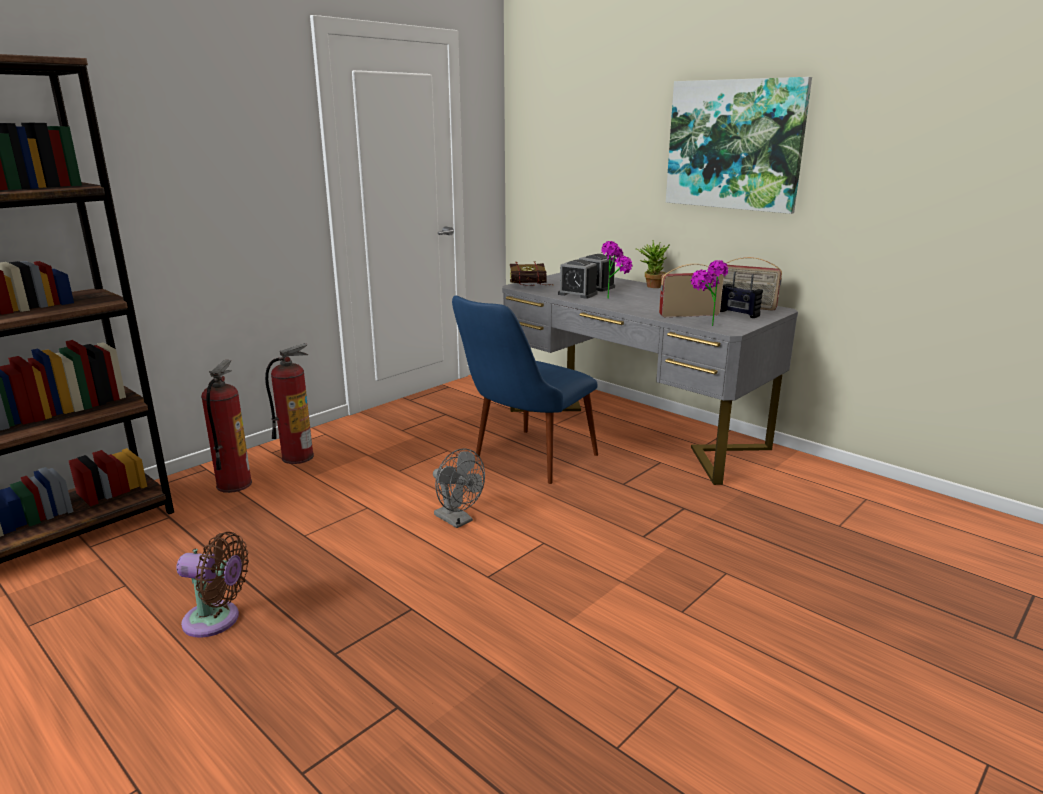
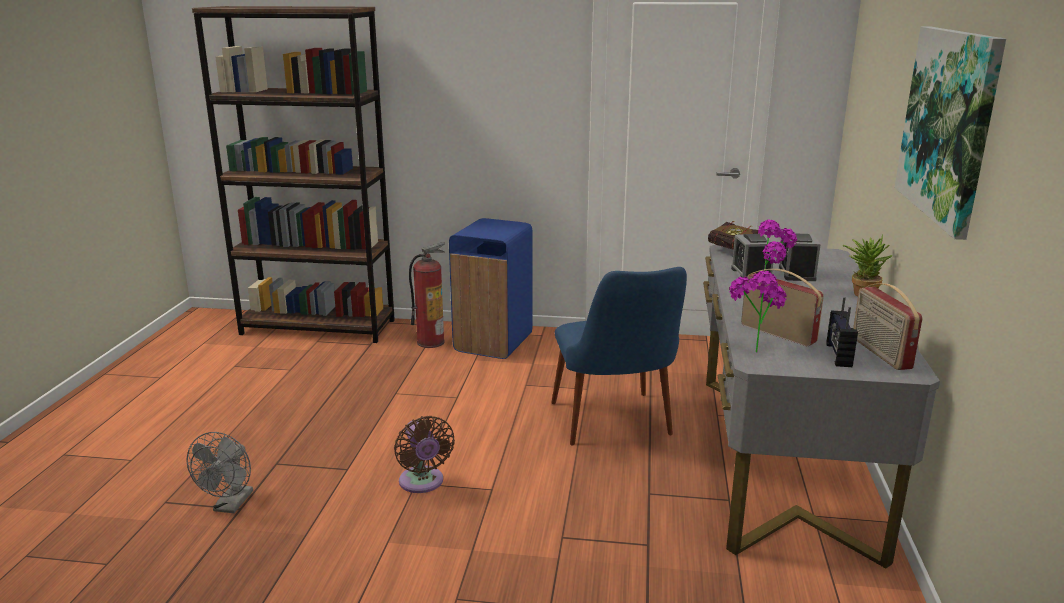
camera: 55 degrees right, 0 degrees up
(216, 620) = (279, 411): brown fan -> brown fan (422, 483)
(298, 457) = (494, 342): fire extinguisher -> blue trash can
(457, 520) = (481, 439): grey fan -> grey fan (230, 505)
(523, 462) = (616, 429): blue chair -> blue chair turned 105 degrees counterclockwise

